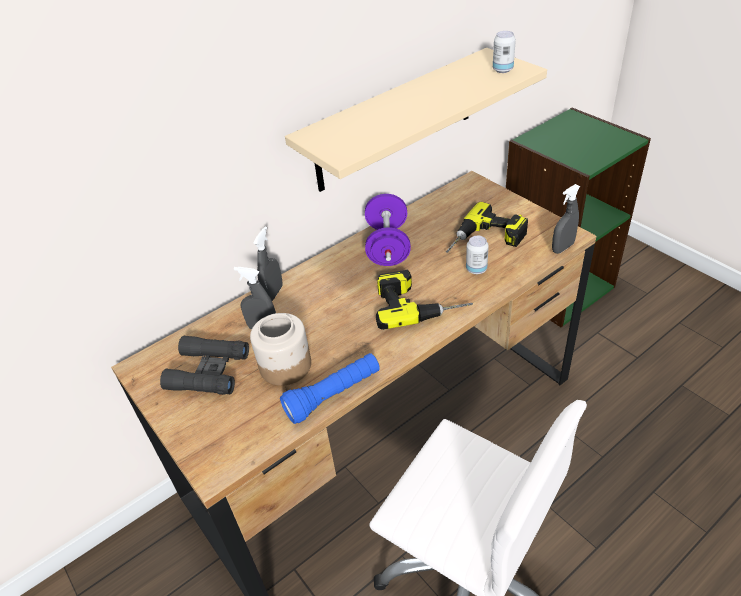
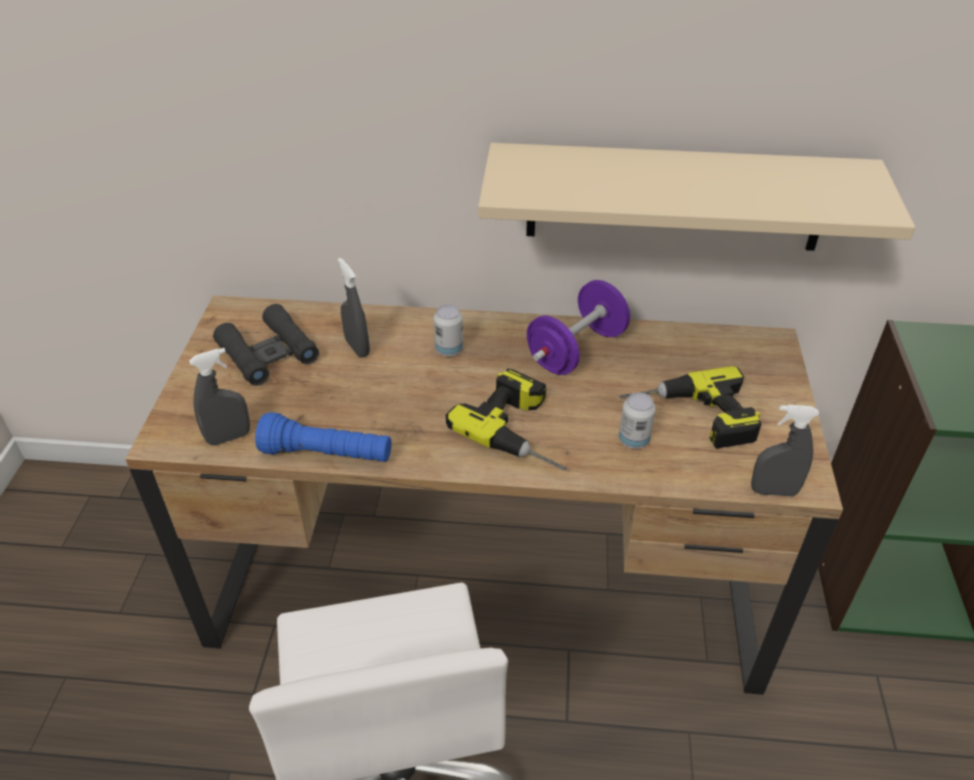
camera: 40 degrees right, 0 degrees up
(273, 293) = (409, 322): grey spray bottle -> grey spray bottle (229, 437)
(285, 366) = (327, 396): jar -> none
(502, 70) = (850, 197): can -> can (449, 350)

